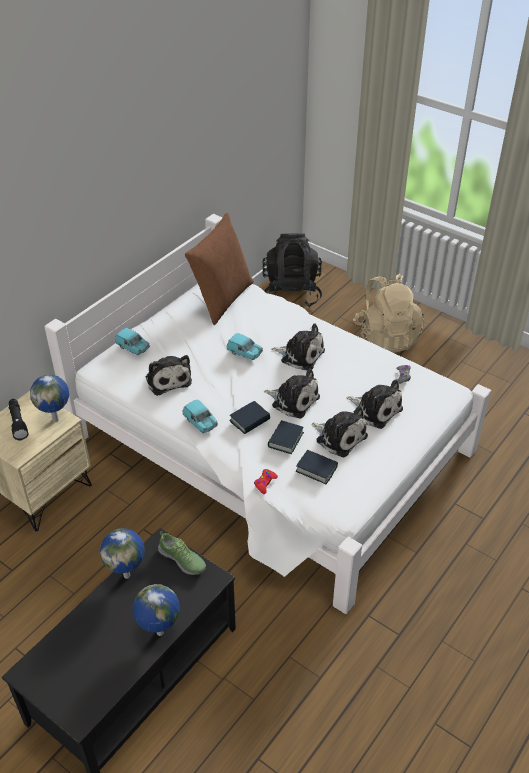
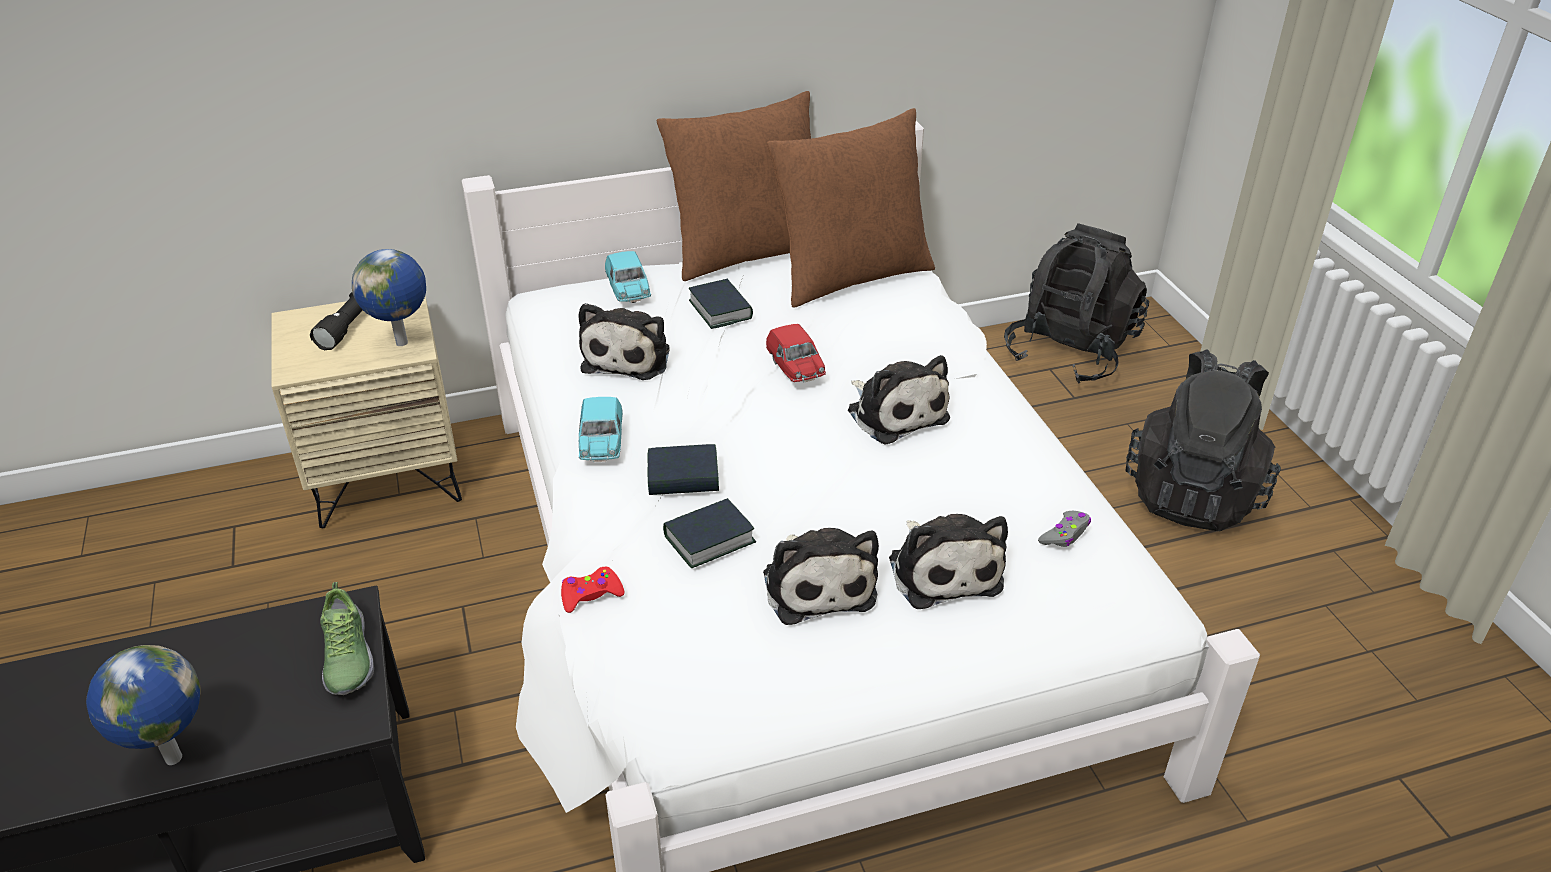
camera: 35 degrees right, 5 degrees down
(127, 575) = (244, 632): globe -> none
(165, 306) = (747, 253): none -> brown pillow
(244, 353) = (795, 369): turquoise toy car -> red toy car
(293, 400) = (800, 481): plush toy -> none
(316, 469) = (709, 619): book -> book (720, 309)
(386, 337) = (1193, 493): beige backpack -> black backpack

